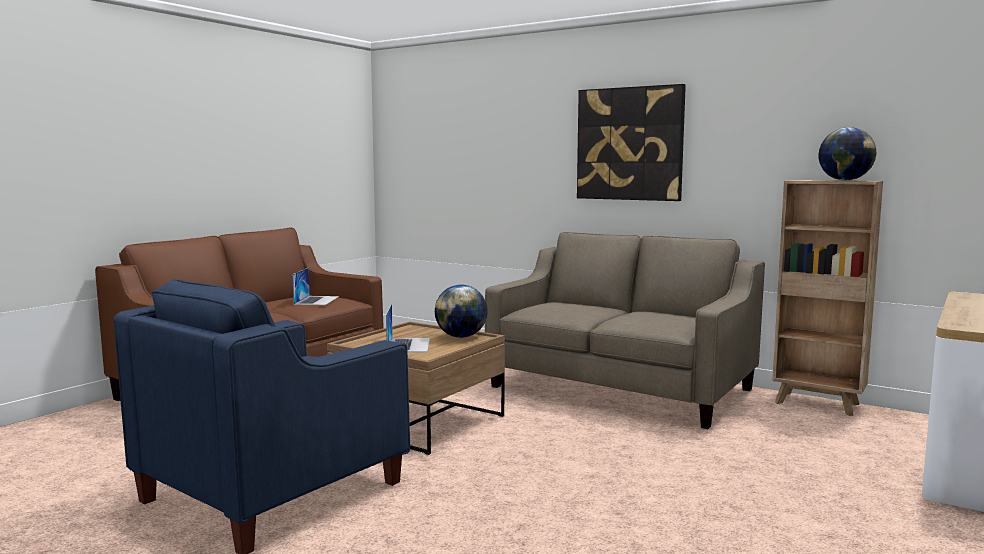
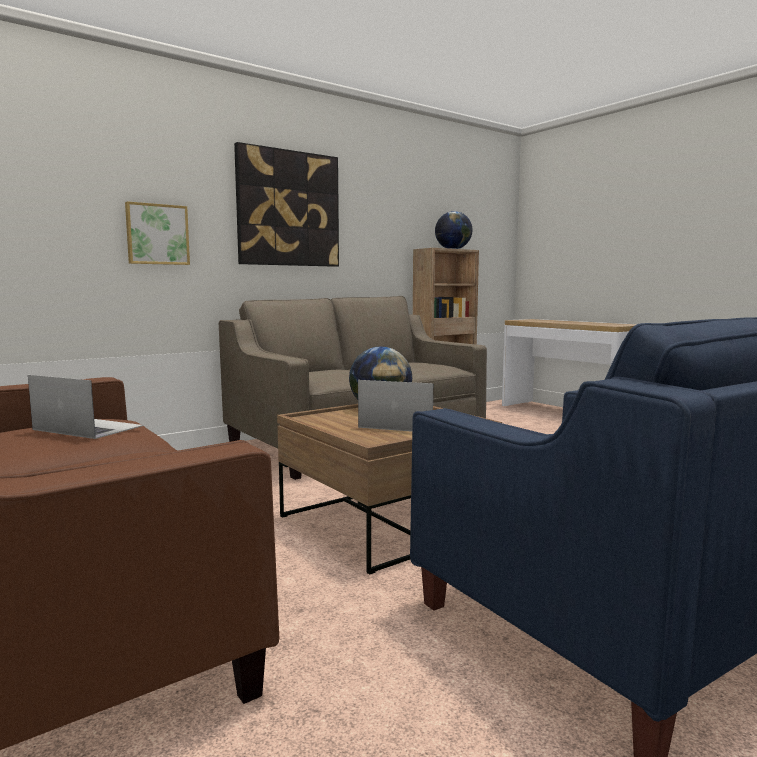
camera: 70 degrees left, 0 degrees up
(519, 174) = (157, 234): none -> picture

